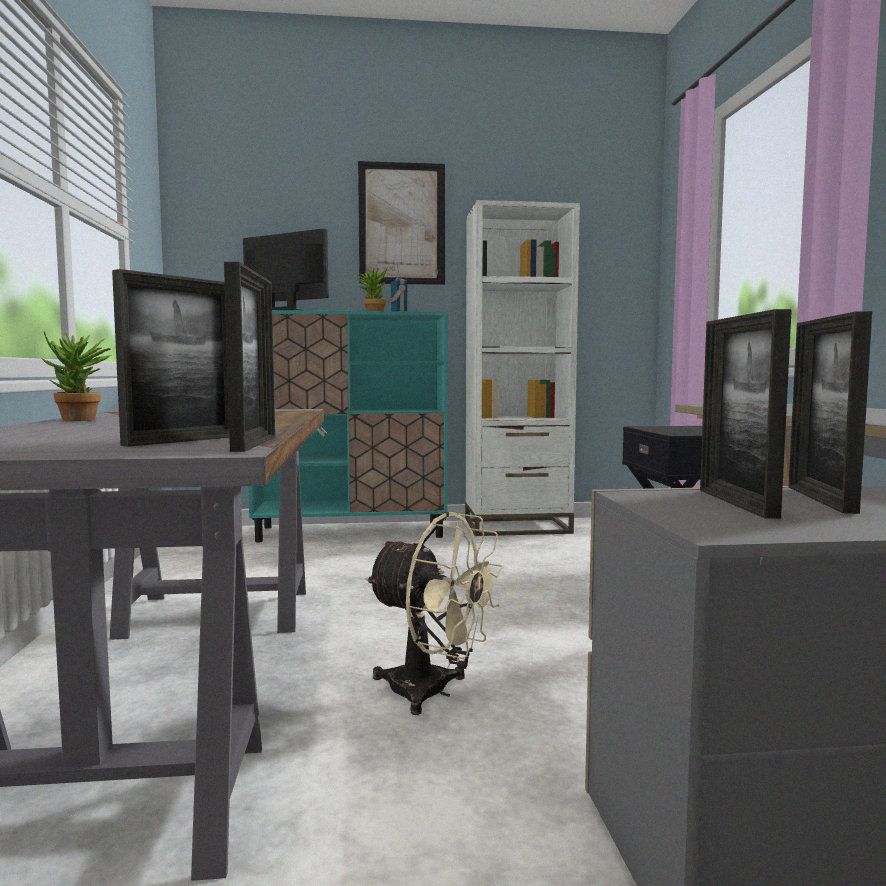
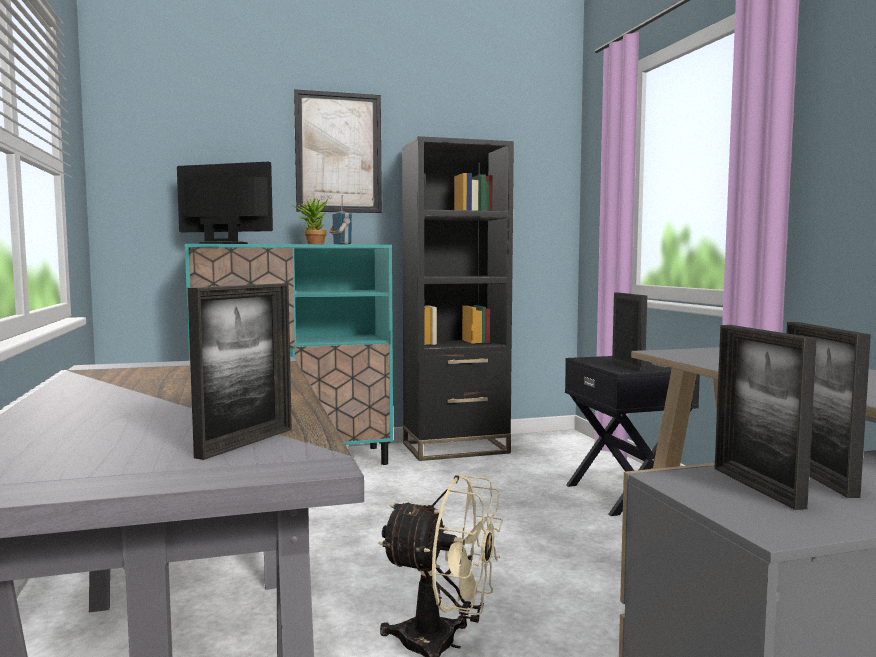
camera: 10 degrees left, 0 degrees up
(79, 420) = (71, 396): potted plant -> none
(254, 444) = (323, 447): picture frame -> picture frame (628, 366)
(517, 527) = (455, 448): white bookcase -> black bookcase

